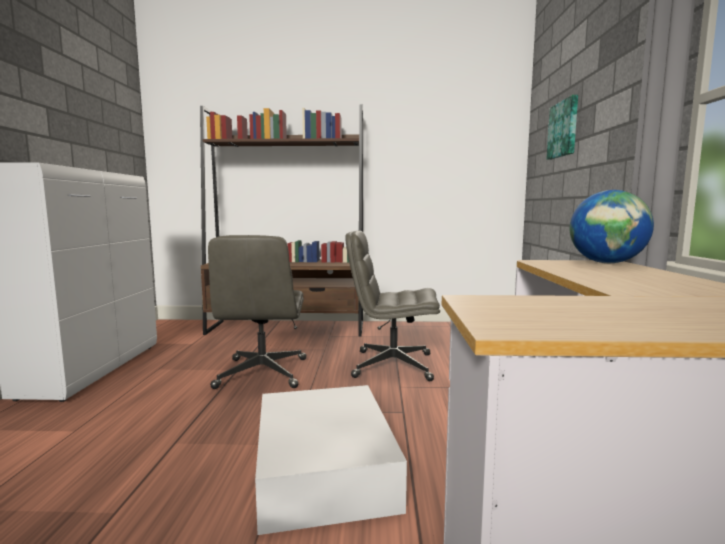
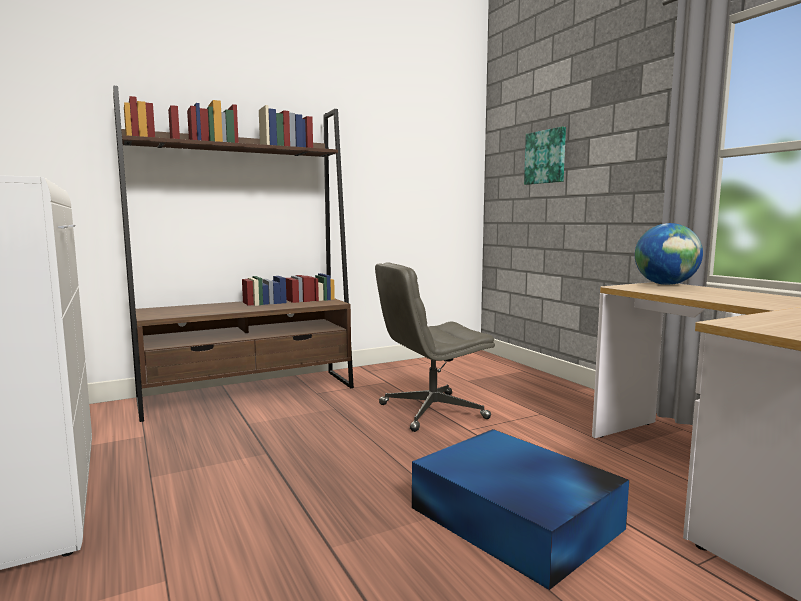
camera: 30 degrees left, 0 degrees up
(262, 373) = (307, 450): grey office chair -> none
(323, 469) = (516, 519): white storage box -> blue storage box

